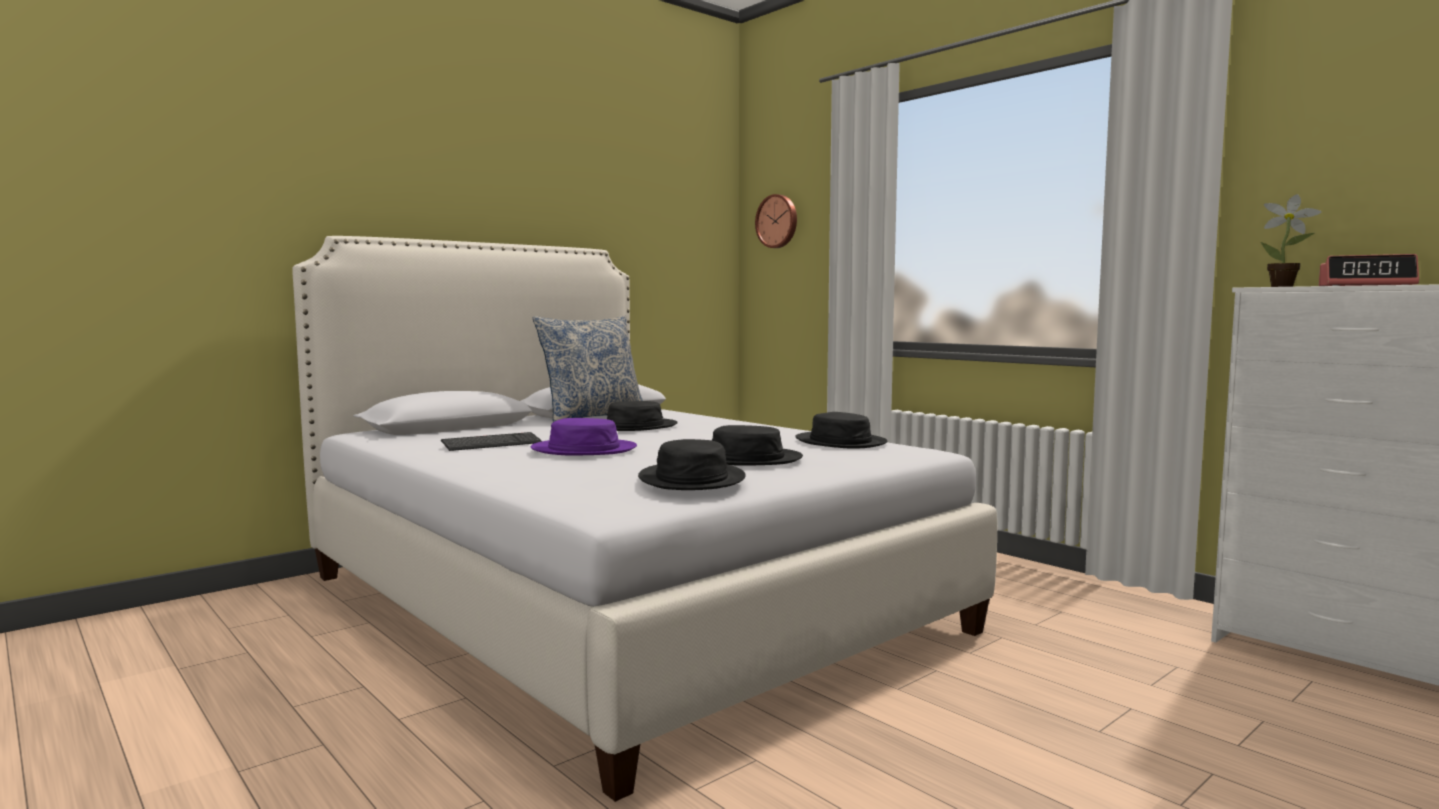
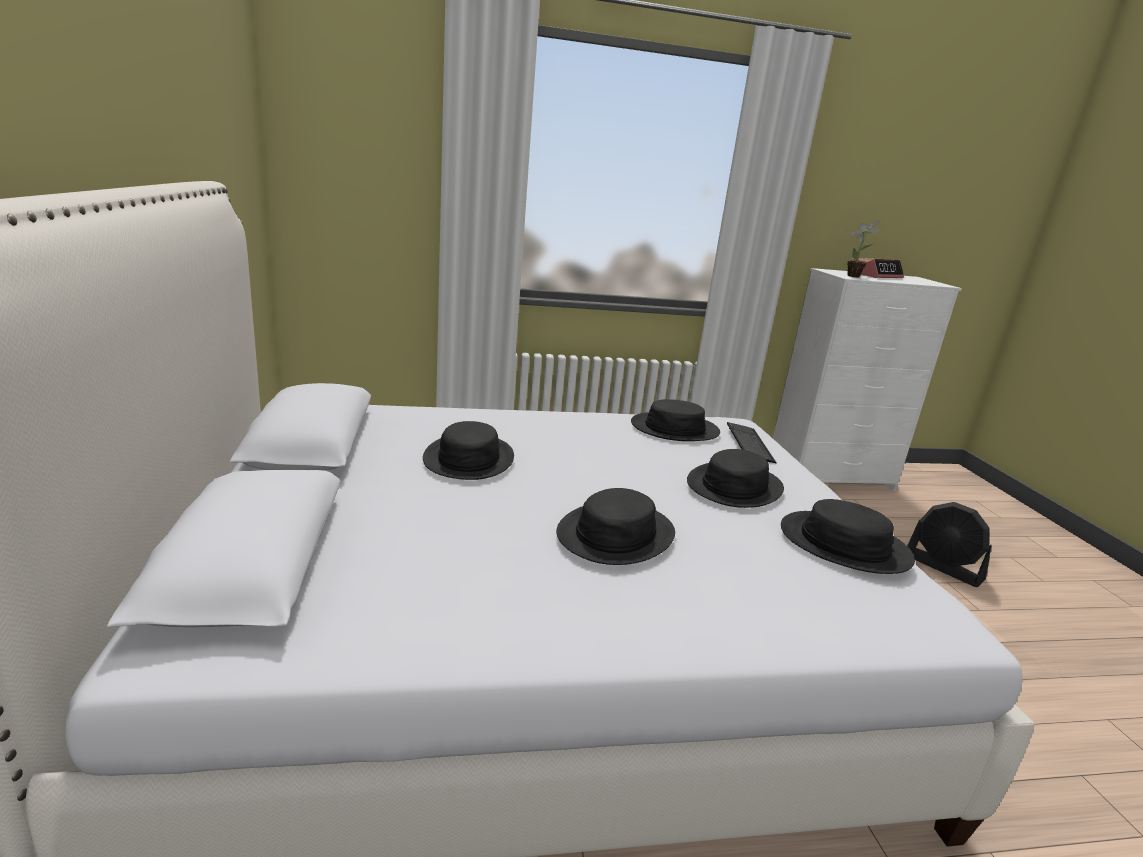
camera: 60 degrees left, 15 degrees up
(491, 444) = (492, 572): keyboard -> keyboard (749, 444)
(584, 449) = (615, 534): purple hat -> black hat
(592, 417) = (356, 452): pillow -> none
(777, 221) = (338, 134): wall clock -> none
(1260, 767) = (943, 567): none -> black fan

